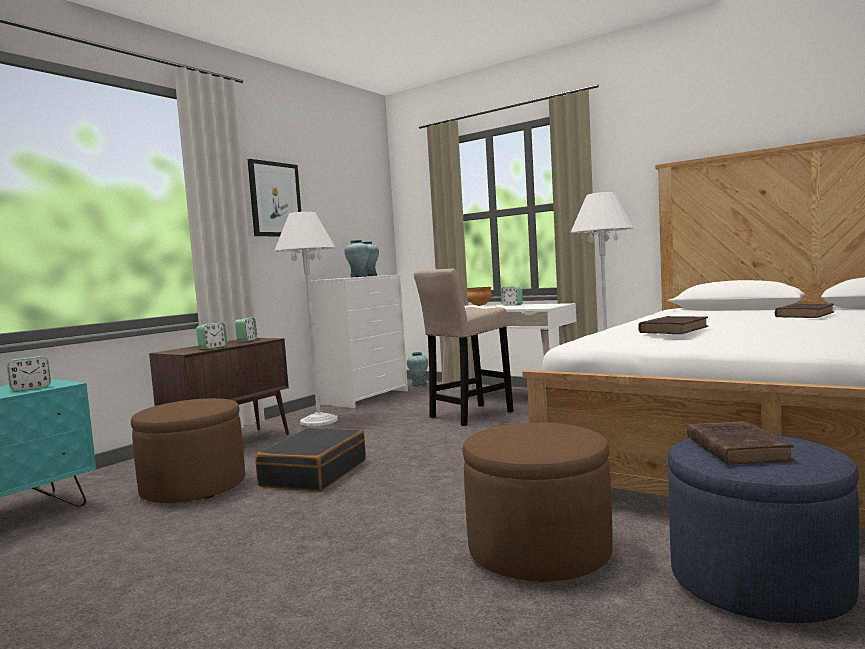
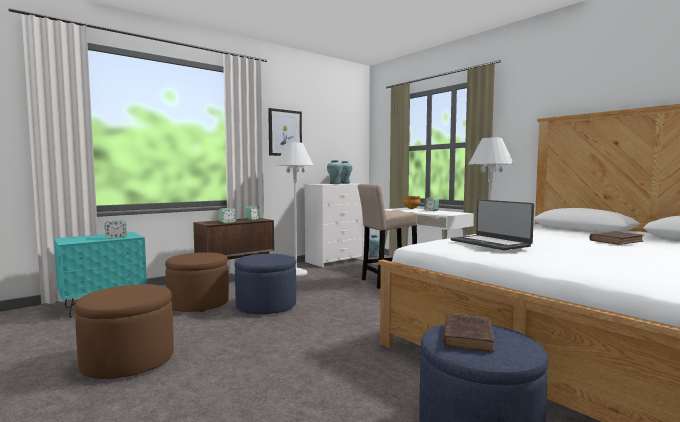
camera: 15 degrees right, 0 degrees up
(314, 473) = (266, 306): black suitcase -> blue ottoman
(539, 550) = (353, 380): brown ottoman -> brown ottoman (128, 361)
(674, 329) = (490, 243): brown book -> laptop

